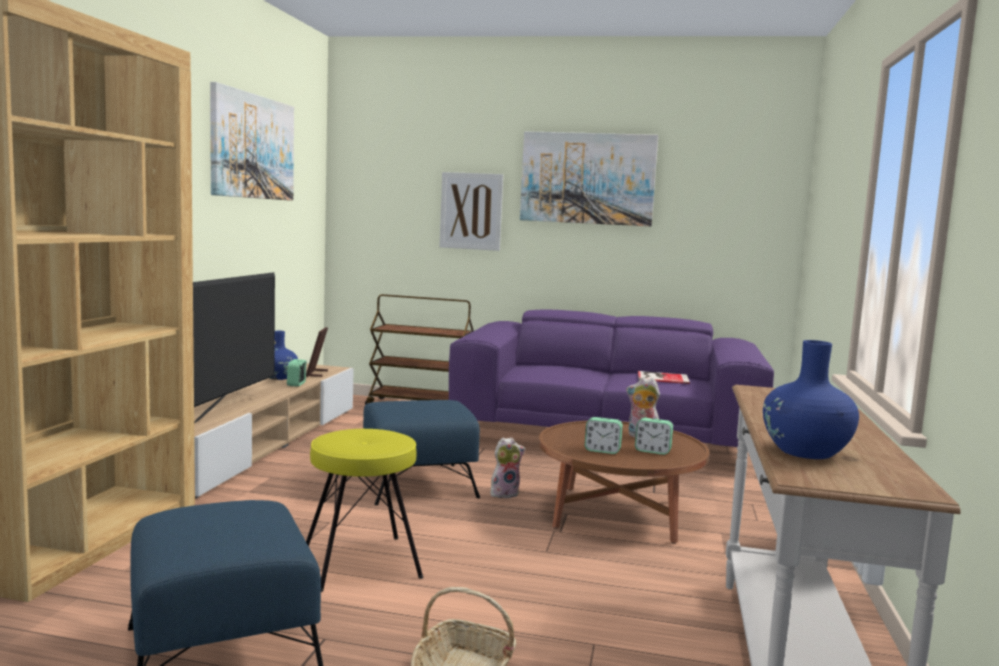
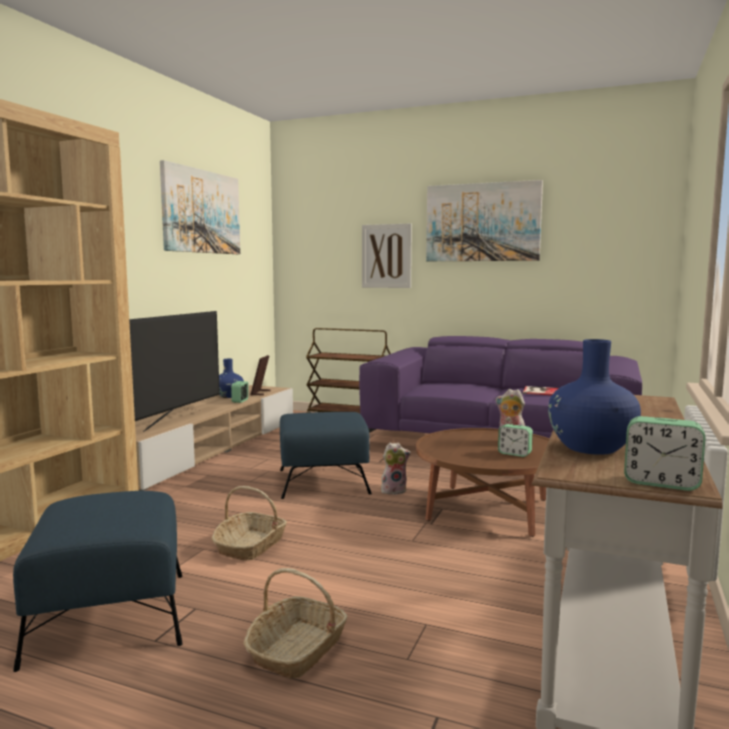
camera: 10 degrees right, 0 degrees up
(360, 563) = (250, 546): yellow stool -> basket
(602, 450) = (468, 453): alarm clock -> alarm clock (661, 483)

